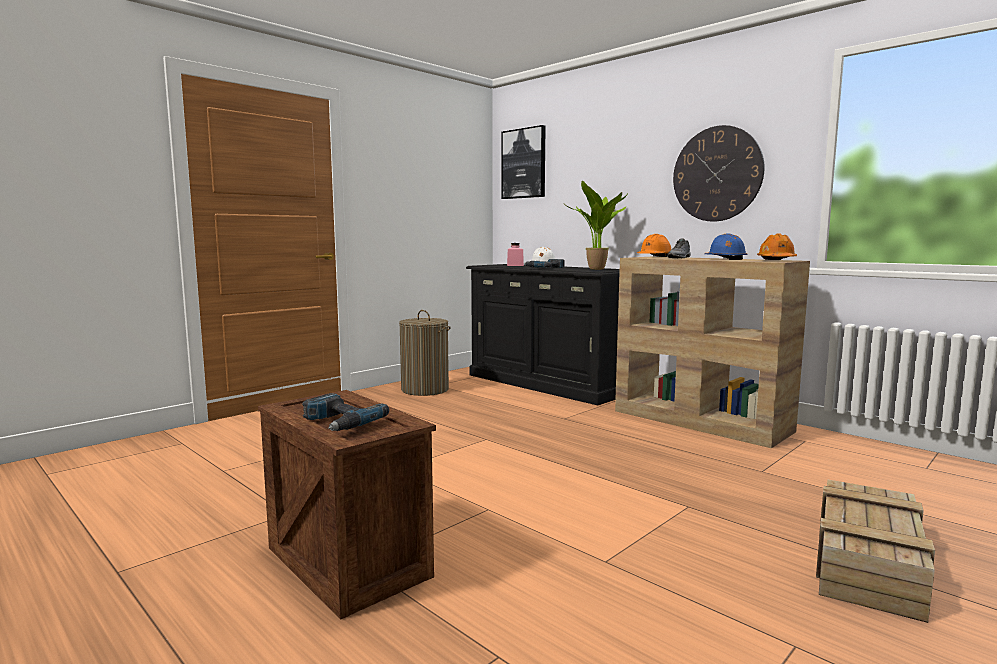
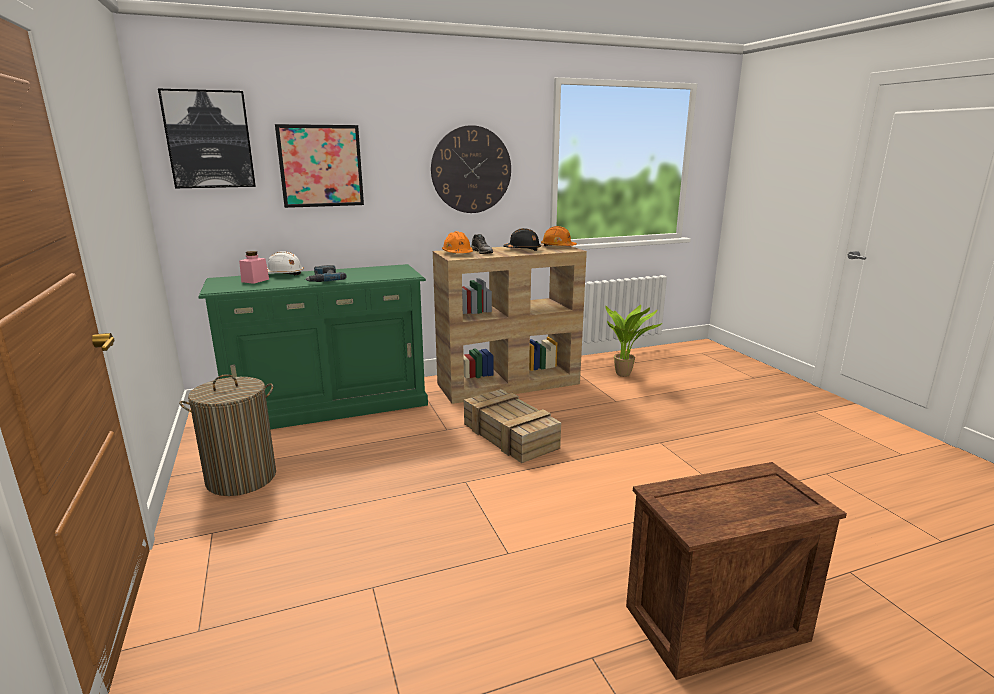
camera: 65 degrees left, 10 degrees up
(338, 422) = (763, 503): power drill -> none
(547, 383) = (329, 406): black cabinet -> green cabinet
(586, 178) = (320, 166): none -> picture
(598, 269) = (383, 271): potted plant -> potted plant (625, 374)
(725, 259) = (522, 250): blue hard hat -> black hard hat
(869, 564) = (746, 423): crate -> crate (511, 436)

